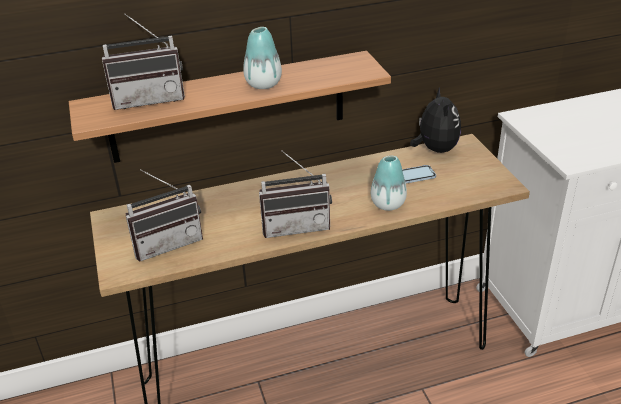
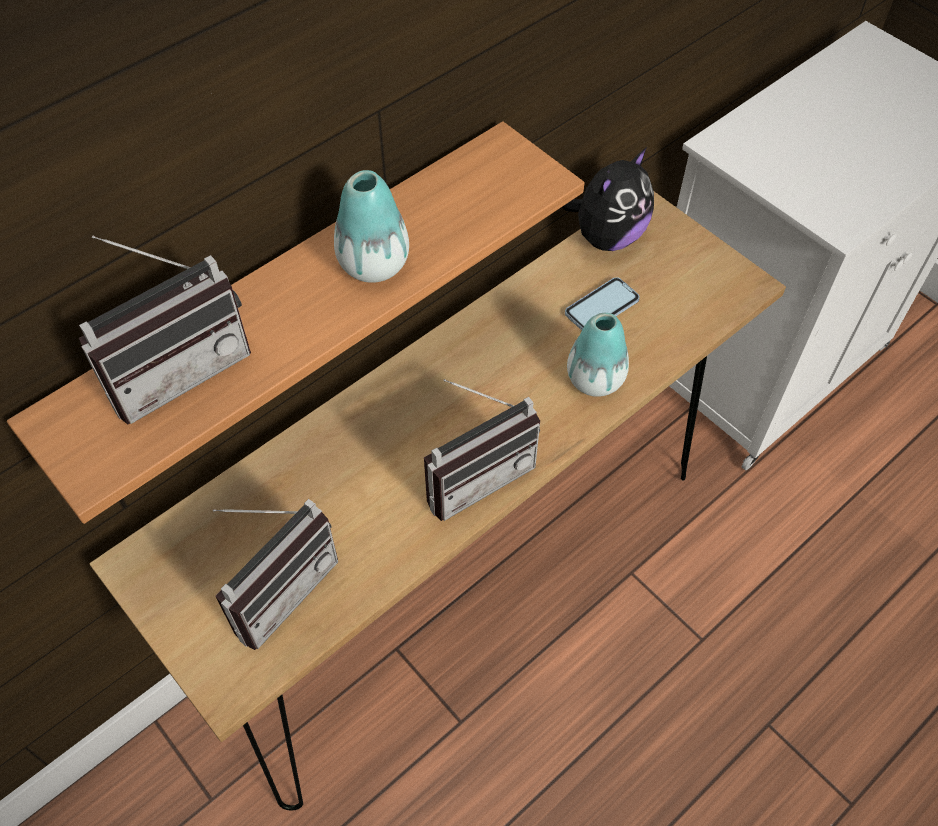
camera: 25 degrees left, 20 degrees up
(435, 149) = (607, 236): plush toy -> plush toy turned 75 degrees clockwise

